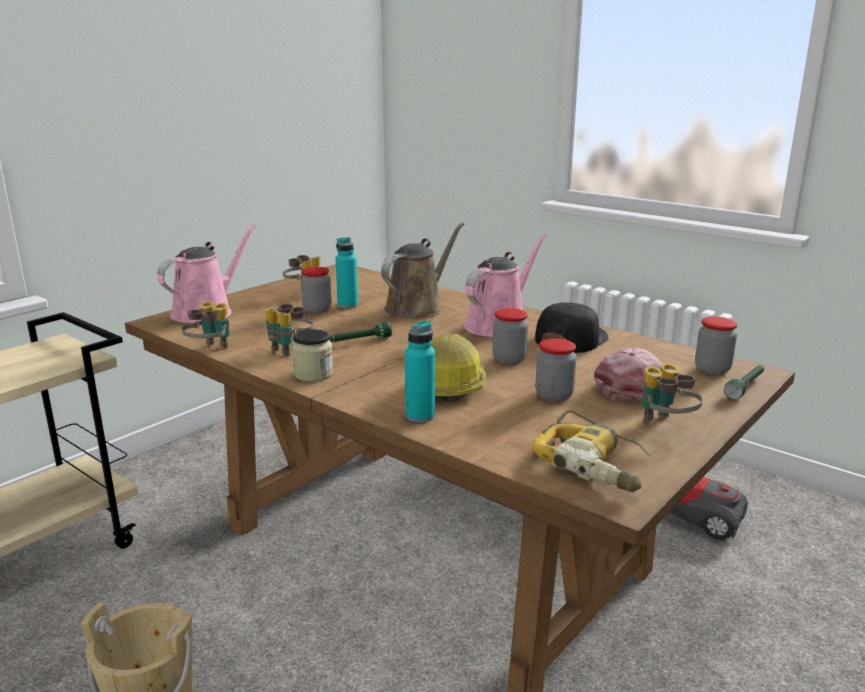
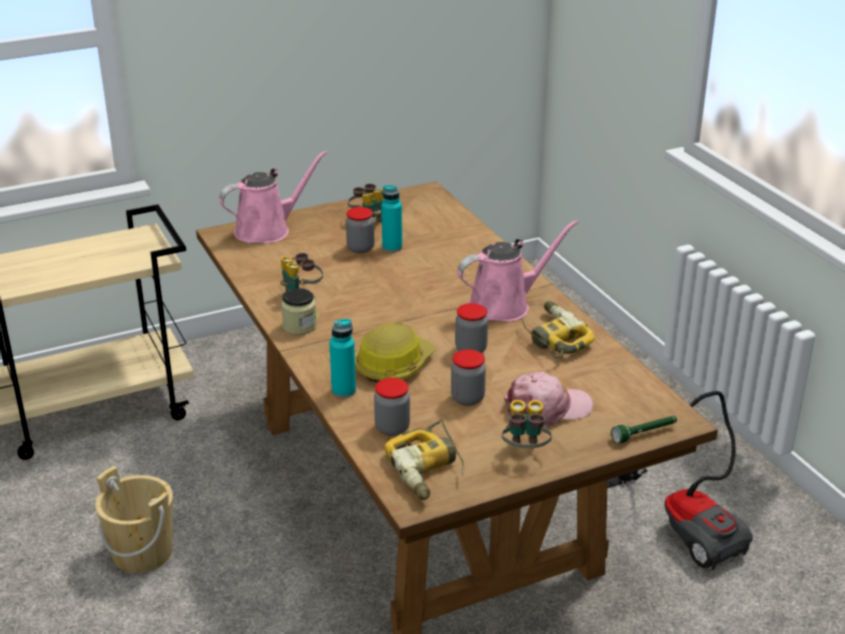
camera: 25 degrees right, 10 degrees up
(210, 350) = (240, 280): binoculars -> none
(360, 341) = (365, 297): green flashlight -> none
(417, 307) = (452, 264): brown watering can -> none
(570, 338) = (552, 337): black cap -> power drill
(712, 369) = (640, 406): jar -> jar (392, 428)

